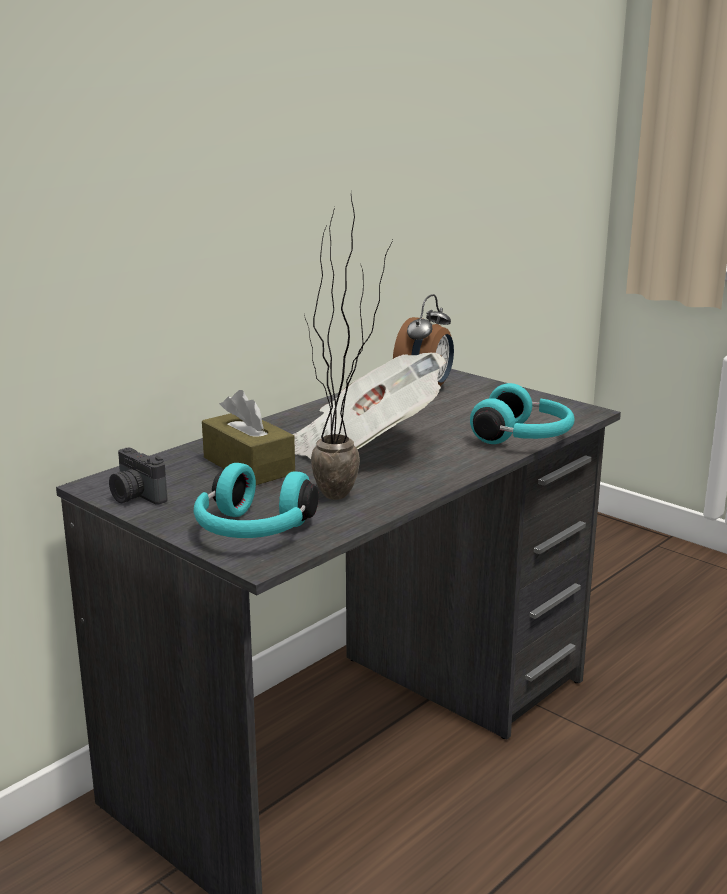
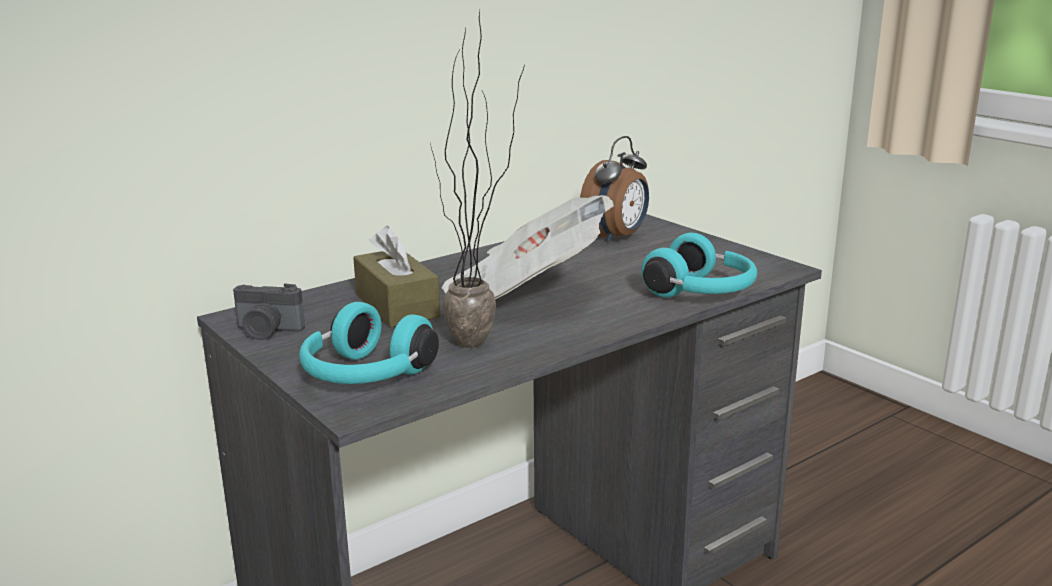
camera: 10 degrees right, 0 degrees up
(135, 496) = (267, 331): camera -> camera turned 45 degrees counterclockwise

